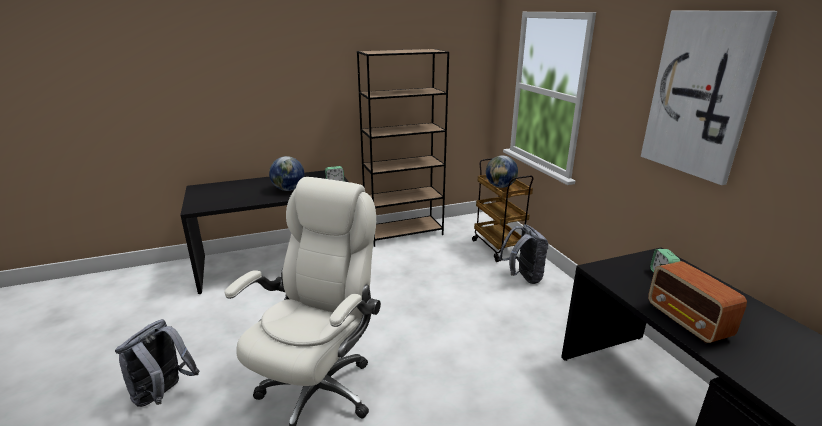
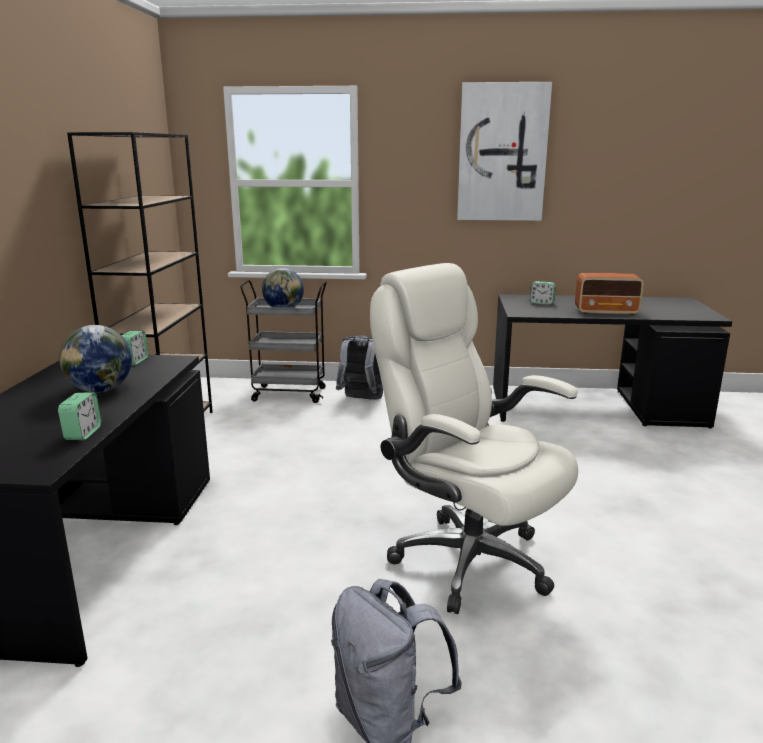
camera: 65 degrees left, 5 degrees down
(233, 203) = (83, 433): none -> alarm clock
(498, 248) = (290, 394): brown cart -> grey cart

